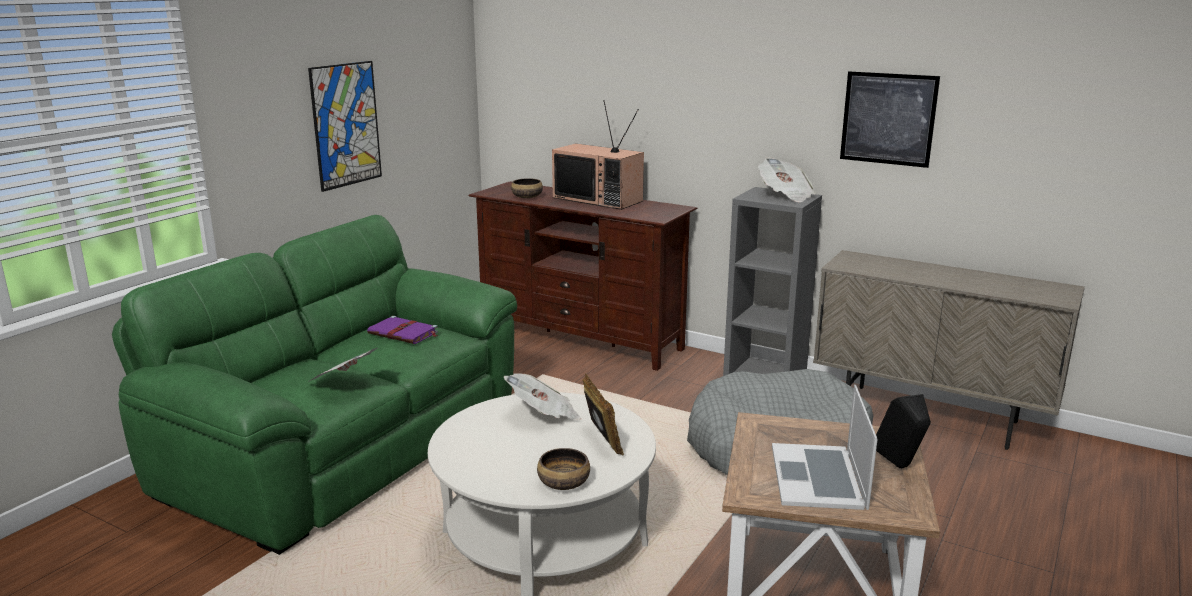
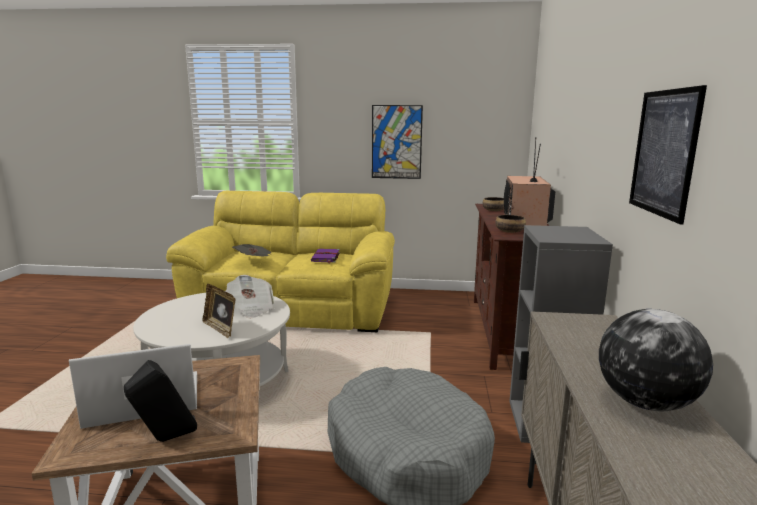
camera: 65 degrees right, 5 degrees down
(343, 447) = (293, 308): green sofa -> yellow sofa
(563, 483) = (159, 329): bowl -> bowl (509, 231)
(601, 440) = (220, 329): picture frame -> picture frame turned 90 degrees clockwise
(785, 195) = (574, 235): newspaper -> none
(981, 280) = (646, 403): none -> globe

